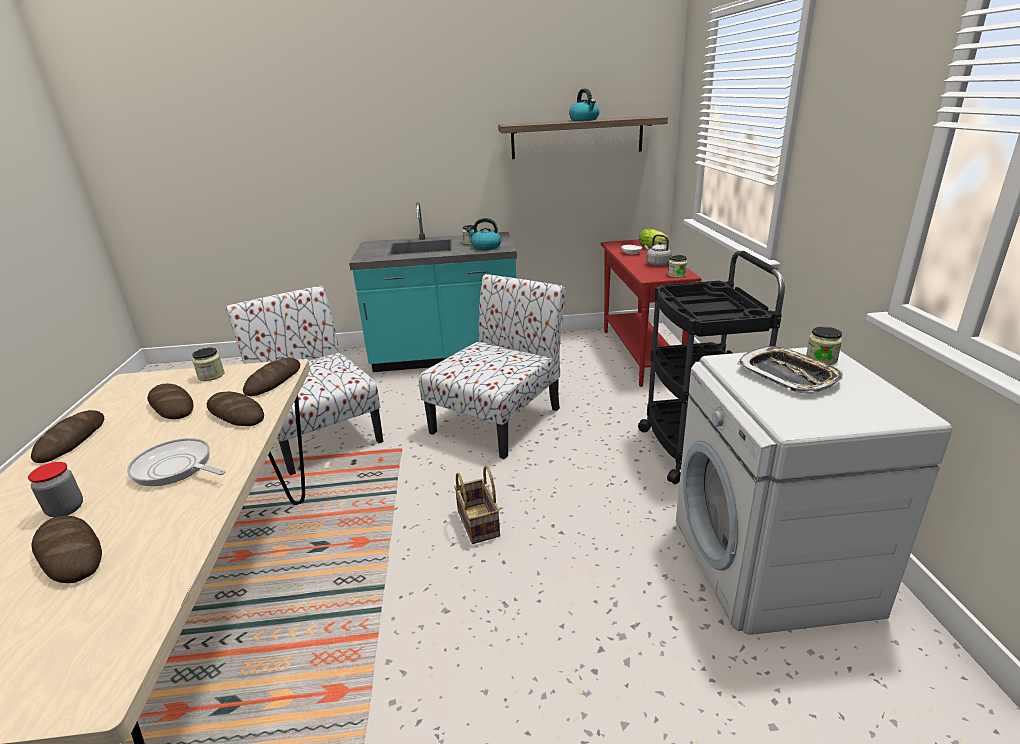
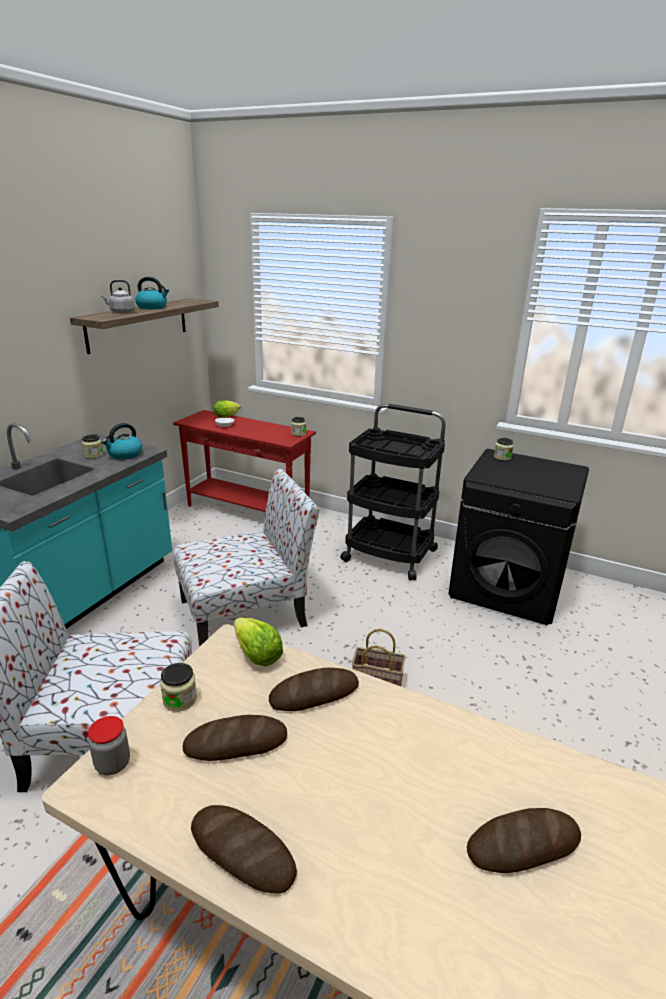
camera: 60 degrees left, 0 degrees up
(66, 509) = (432, 852): jar -> jar (113, 764)
(176, 468) = (402, 752): frying pan -> none
(273, 381) = (257, 655): bread -> lettuce
(498, 419) = (246, 612): chair -> chair turned 90 degrees clockwise
(657, 264) = (265, 429): grey kettle -> grey kettle (121, 312)
(768, 564) = (507, 589): white washing machine -> black washing machine
(788, 375) = (513, 471): tray -> none

